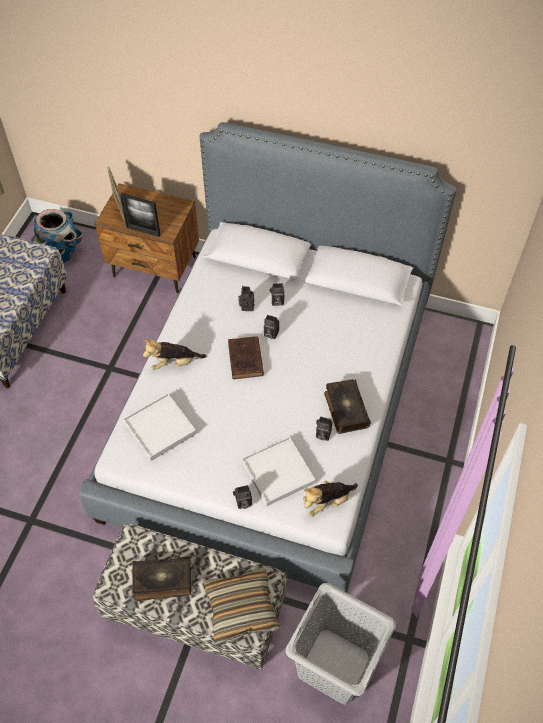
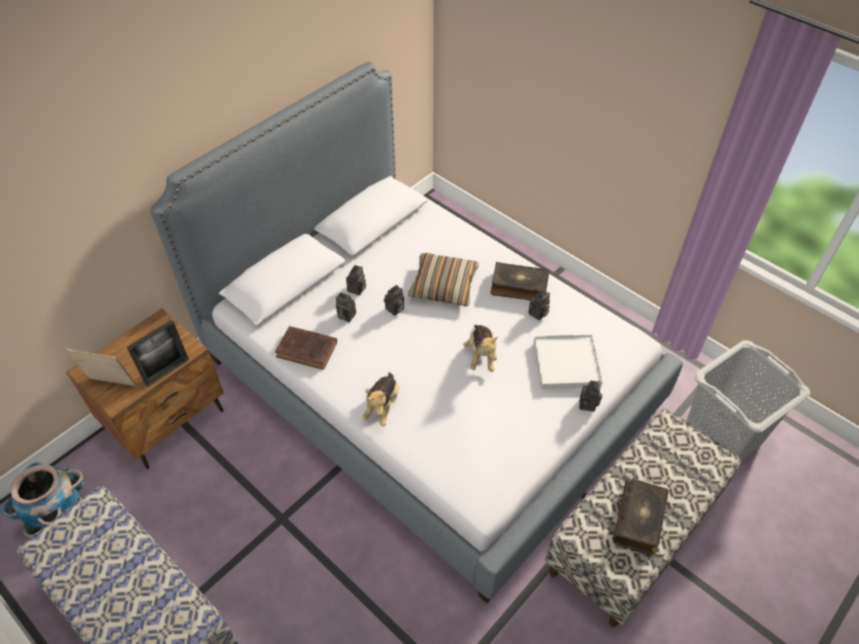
camera: 65 degrees left, 5 degrees down
(160, 428) = (465, 447): white tray -> none
(241, 608) = (691, 459): pillow -> pillow (443, 286)
(245, 360) = (417, 341): brown book -> brown book (308, 350)
(327, 502) = (613, 338): plush toy -> plush toy (481, 355)

